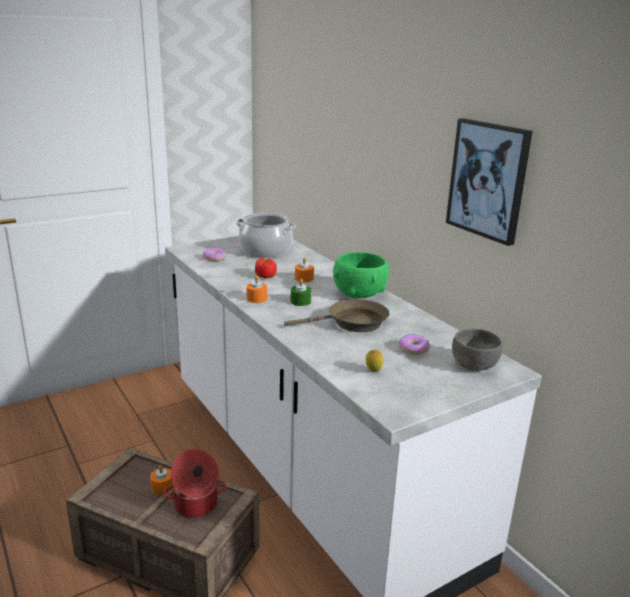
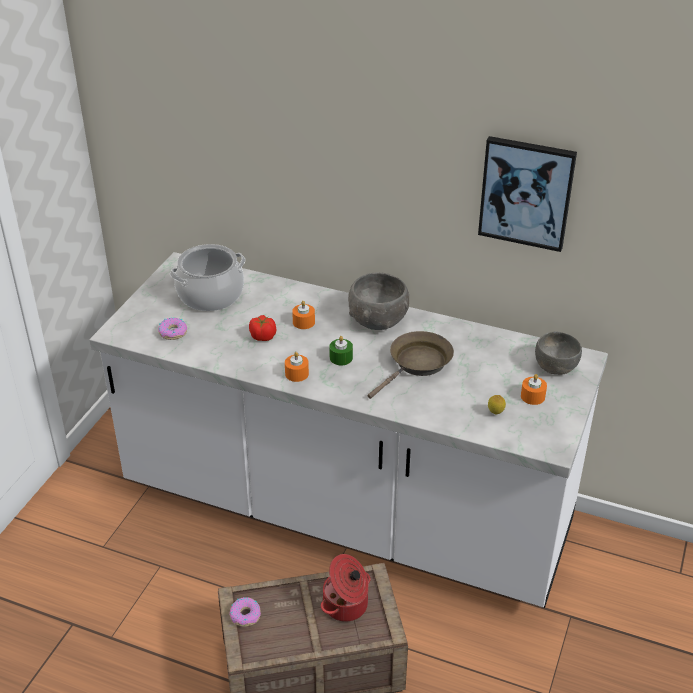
camera: 35 degrees left, 15 degrees up
(162, 486) = (298, 607): orange candle -> orange candle (532, 396)
(359, 293) = (378, 320): green bowl -> grey bowl
(414, 349) = (497, 371): donut -> donut (245, 615)

